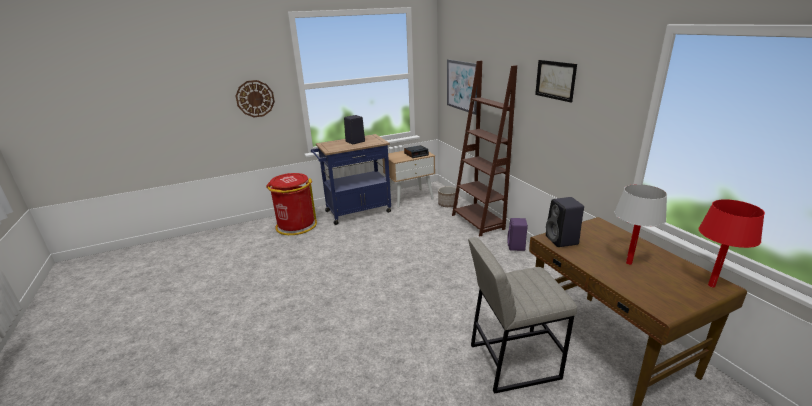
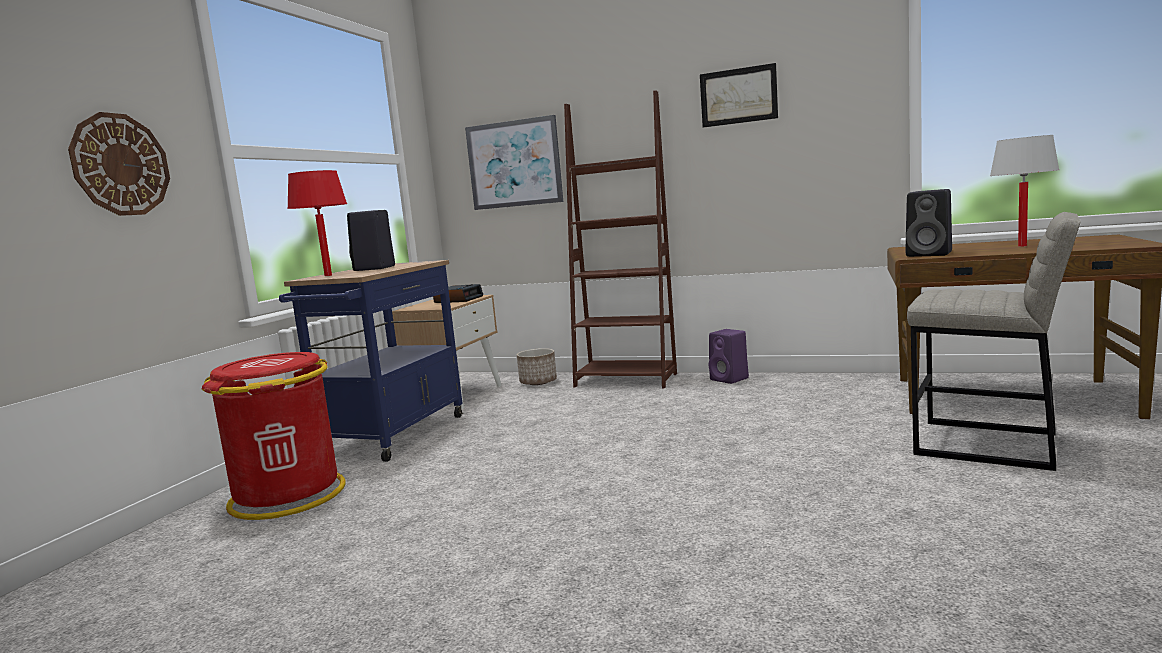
camera: 45 degrees left, 15 degrees down
(512, 362) = (990, 444): grey chair -> grey chair turned 90 degrees counterclockwise
(711, 285) = (1102, 237): red table lamp -> red table lamp (328, 275)

